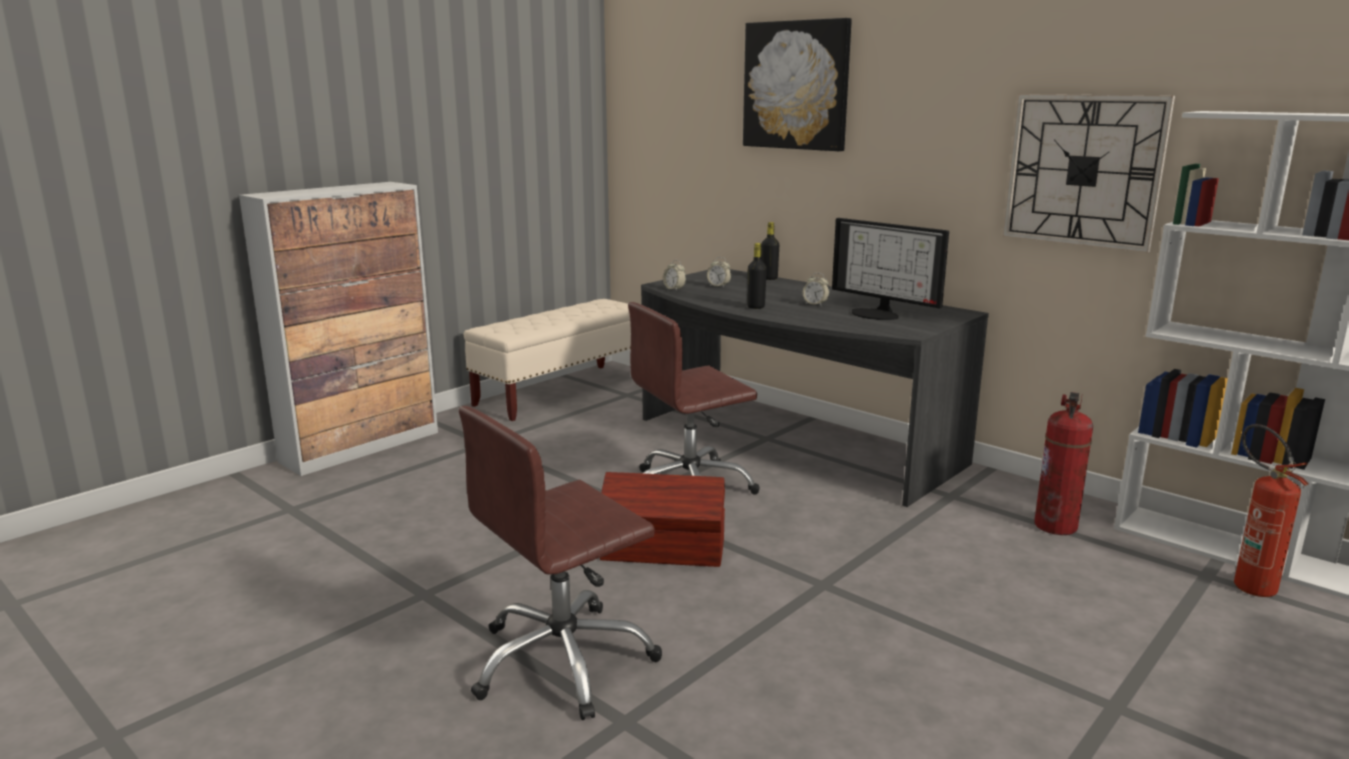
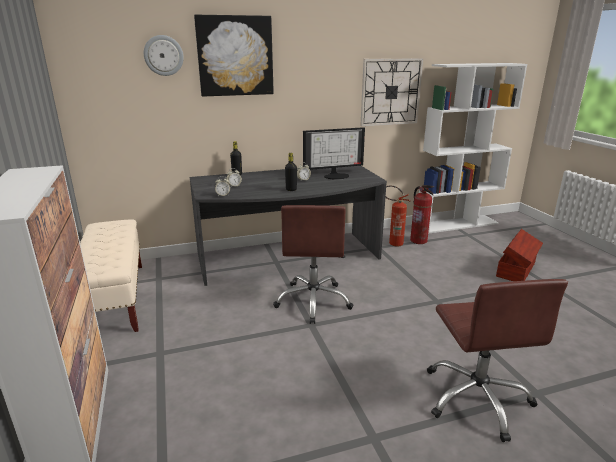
camera: 60 degrees left, 5 degrees up
(663, 551) = (378, 331): brown storage box -> brown storage box (517, 269)
(710, 83) = (163, 55): none -> wall clock
(1246, 583) = (475, 232): fire extinguisher -> fire extinguisher (392, 243)

